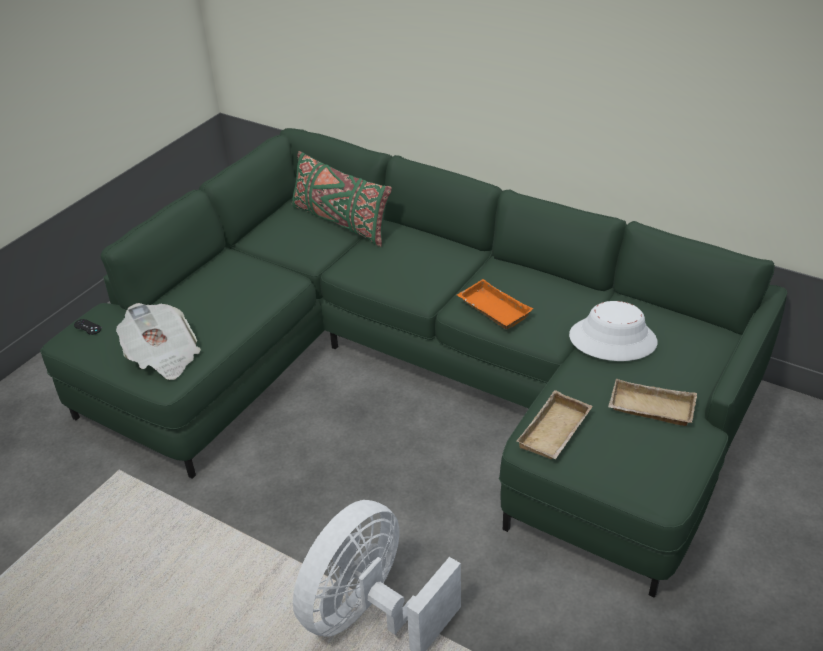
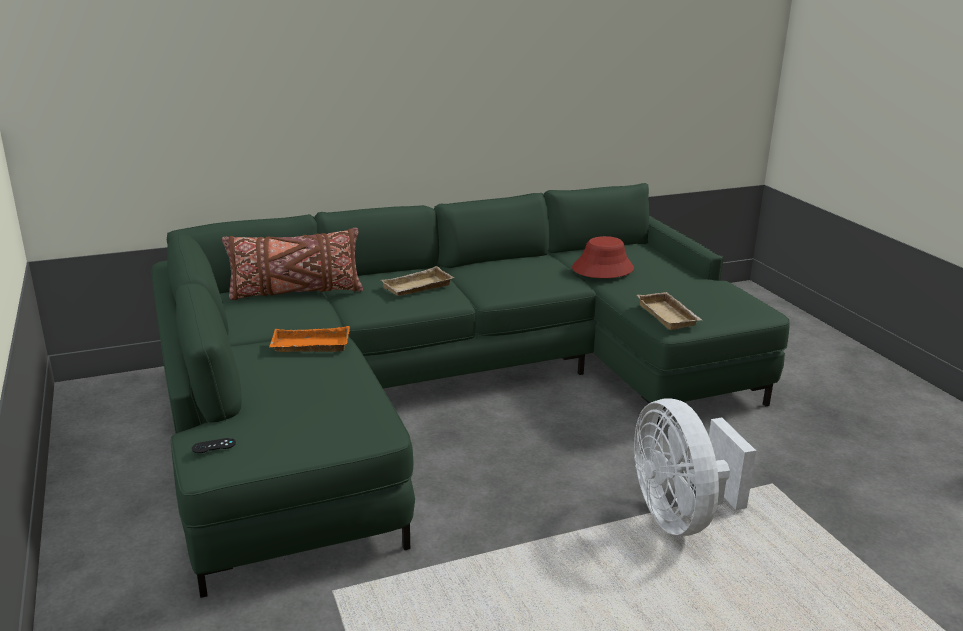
camera: 55 degrees left, 15 degrees down
(163, 356) = (339, 421): newspaper -> none
(341, 222) = (295, 292): green pillow -> brown pillow
(492, 309) = (513, 285): orange tray -> orange tray (309, 346)
(612, 339) = (602, 269): white hat -> red hat
(649, 409) = (683, 285): beige tray -> beige tray (417, 288)

